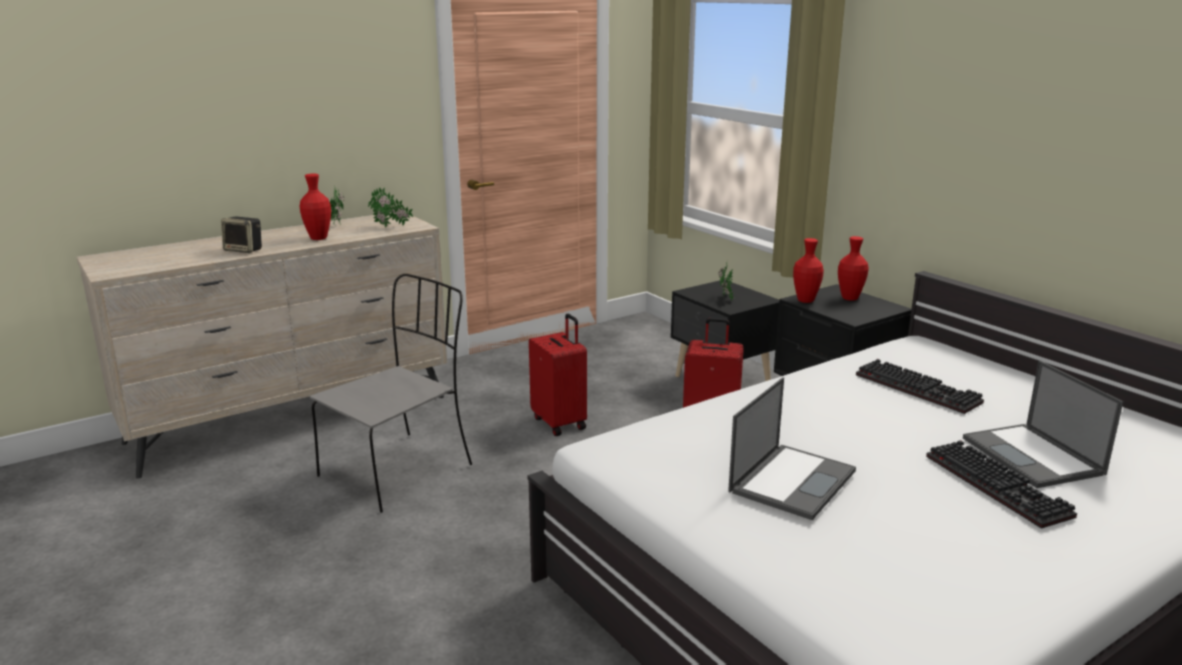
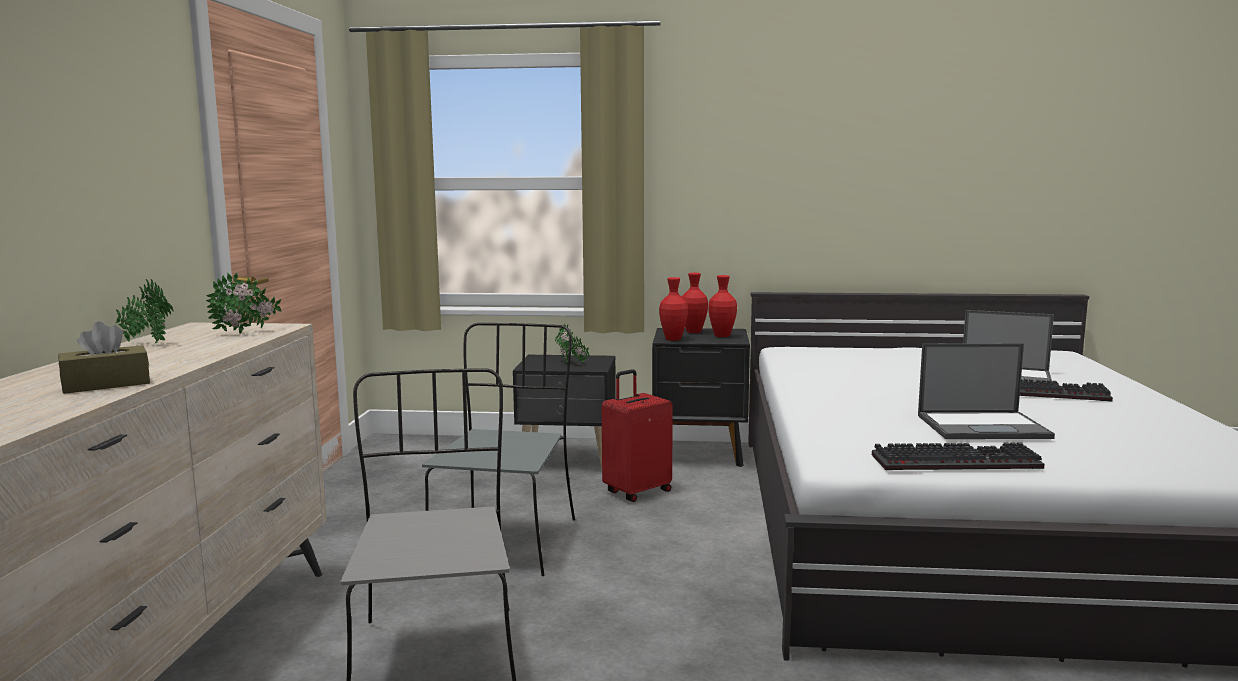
camera: 50 degrees left, 10 degrees down
(244, 250) = (106, 384): speaker -> brown tissue box
(318, 238) = (182, 355): red vase -> red vase (722, 336)
(560, 423) = (505, 540): red suitcase -> grey chair
(792, 480) = (984, 426): laptop -> laptop turned 105 degrees clockwise
(920, 389) = (865, 367): keyboard -> keyboard (957, 461)

